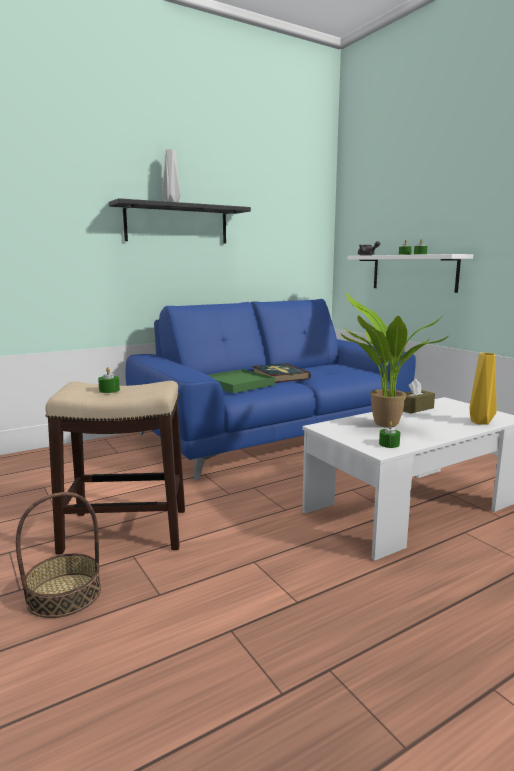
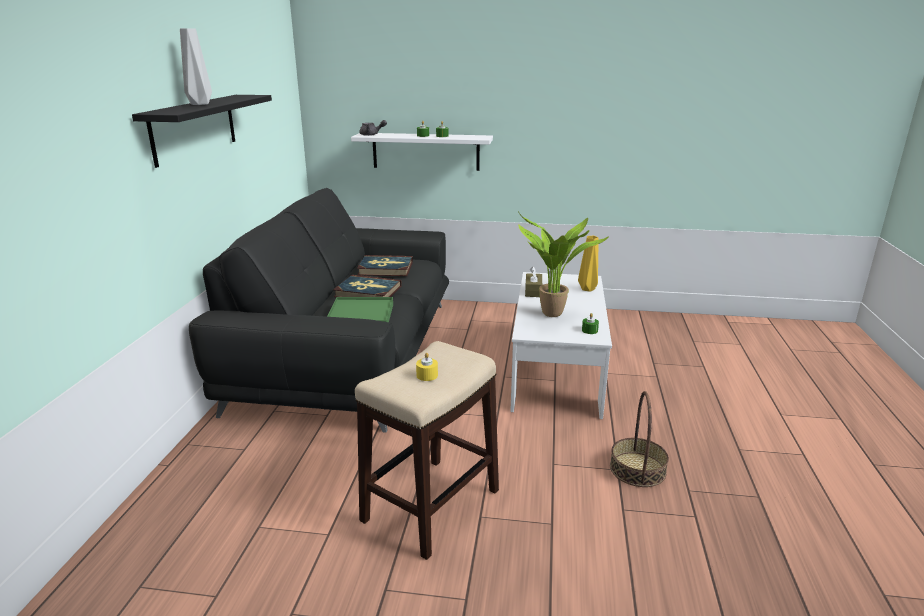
camera: 50 degrees left, 10 degrees up
(64, 594) = (502, 574): basket -> basket (637, 469)
(109, 390) = (427, 375): green candle -> yellow candle
(273, 432) = (348, 352): blue sofa -> black sofa
(328, 369) = (385, 268): none -> book

